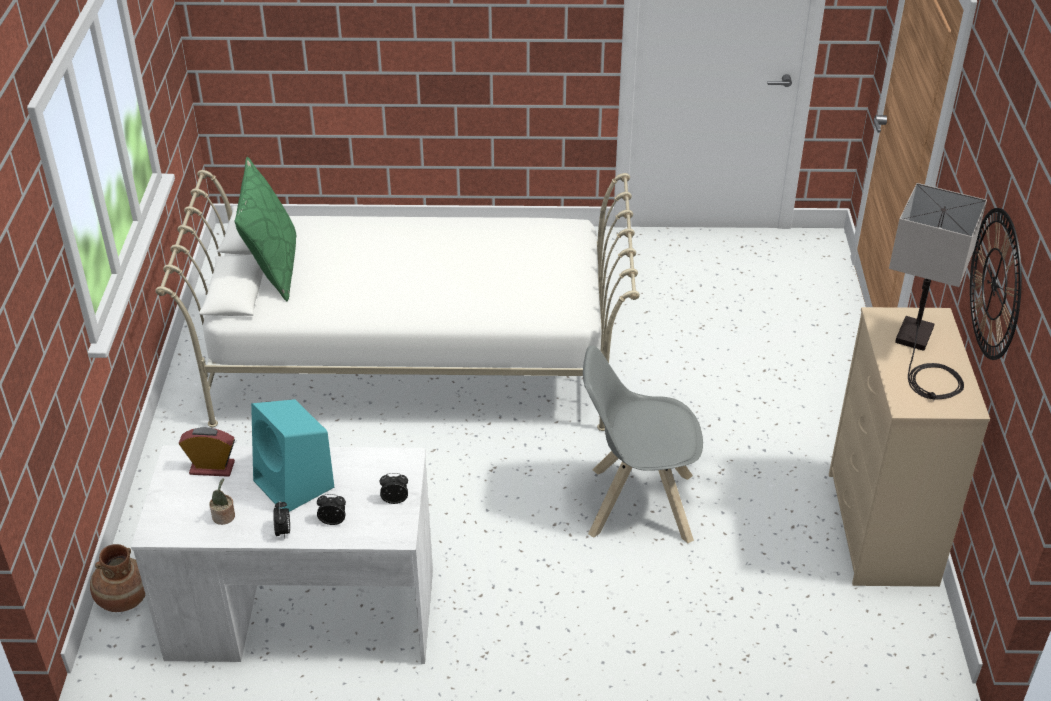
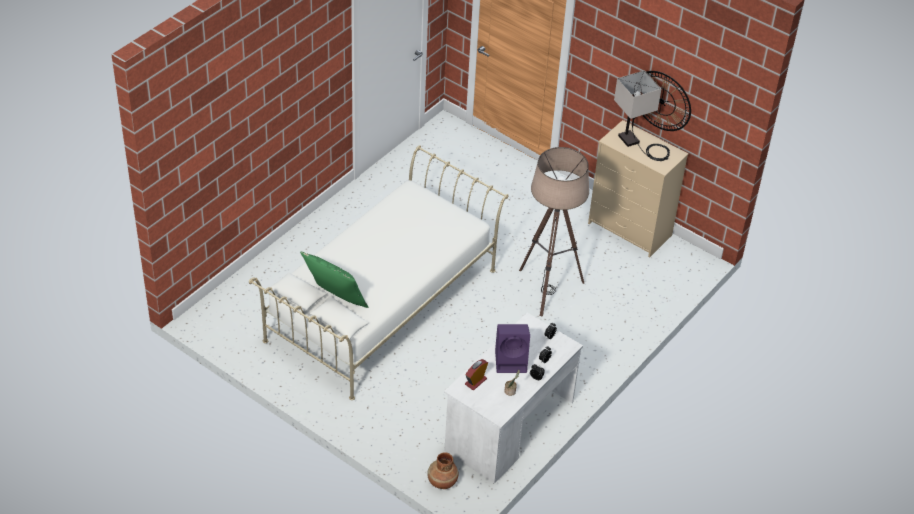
camera: 55 degrees left, 5 degrees up
(295, 485) = (512, 361): turquoise speaker -> purple speaker
(637, 504) = (548, 289): grey chair -> floor lamp

